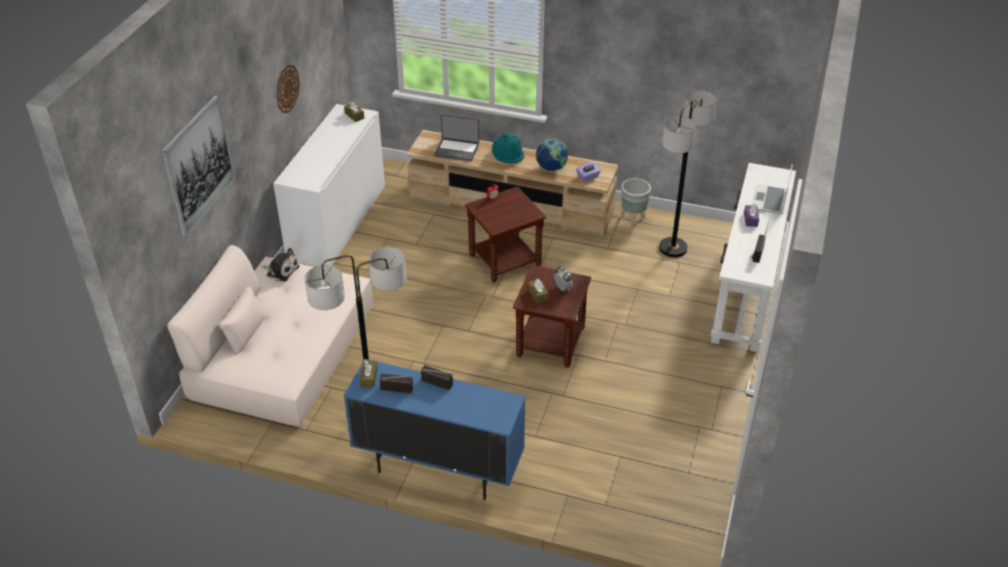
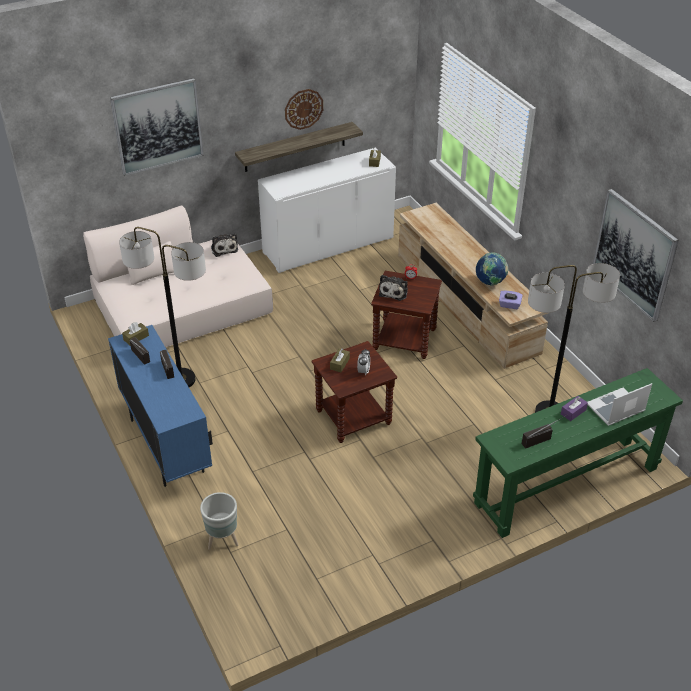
camera: 45 degrees right, 0 degrees up
(287, 133) = (295, 147): none -> shelf
(457, 150) = (439, 230): laptop -> none
(496, 216) = (394, 291): none -> plush toy
(508, 155) = (471, 255): turquoise hat -> none
(633, 221) = (546, 373): grey planter -> grey planter (223, 541)
(705, 74) = (634, 254): none -> picture
(746, 289) = (566, 485): white console table -> green console table

